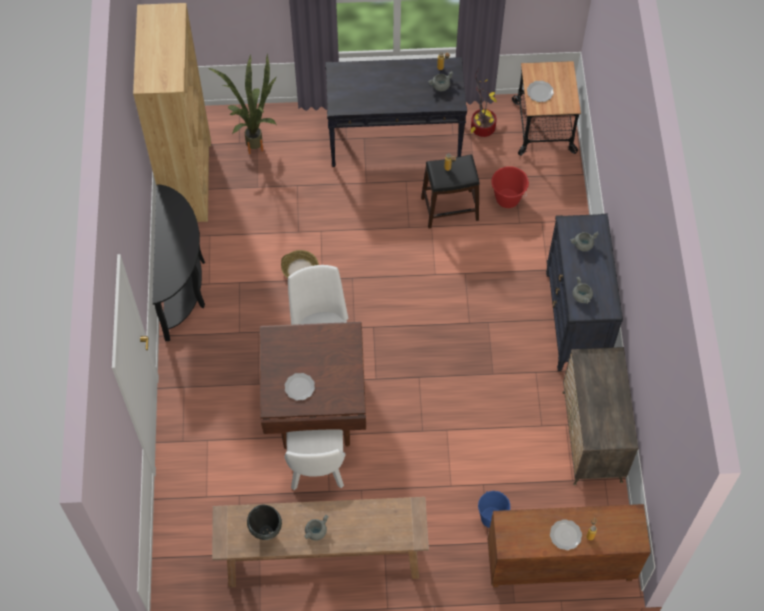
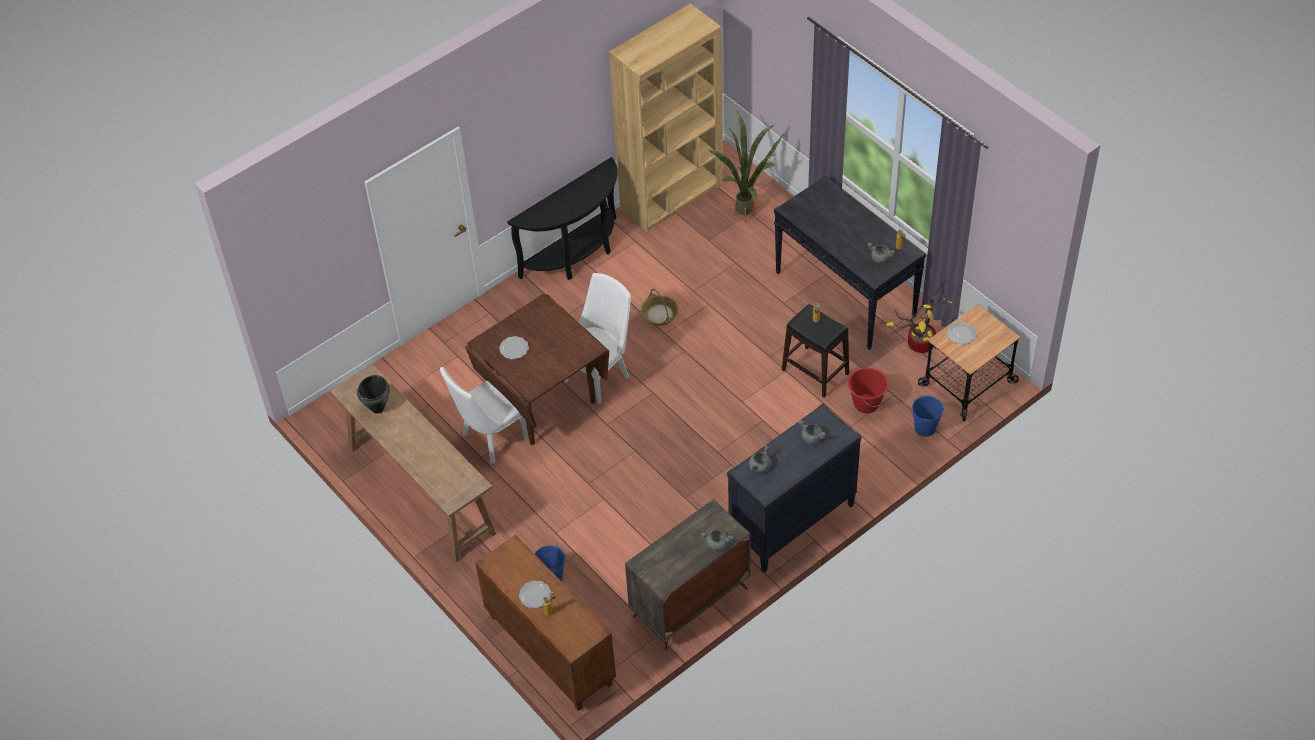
camera: 55 degrees right, 10 degrees down
(316, 531) = (403, 437): grey cooking pot -> grey cooking pot (717, 544)
(560, 179) = (925, 428): none -> blue bucket

